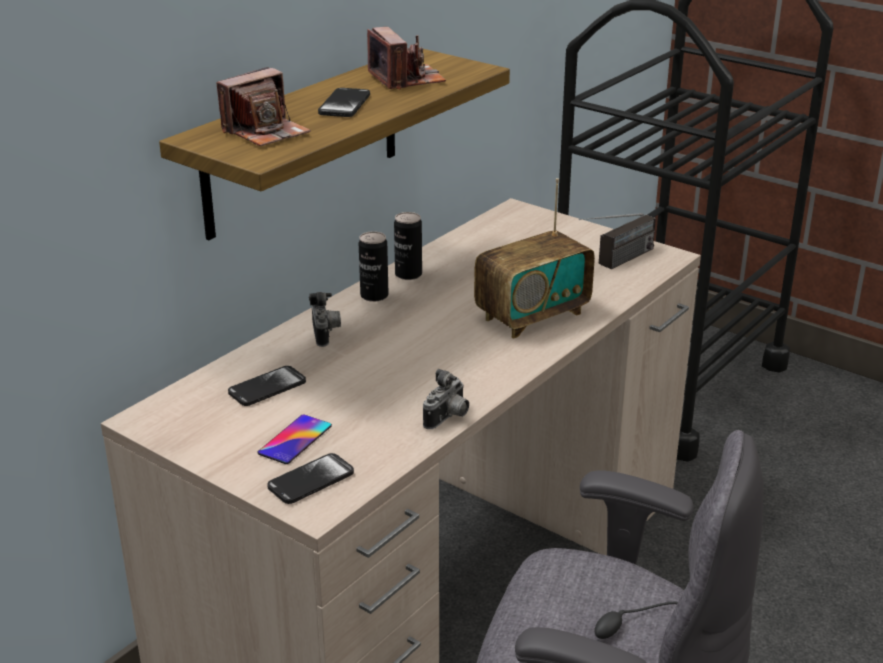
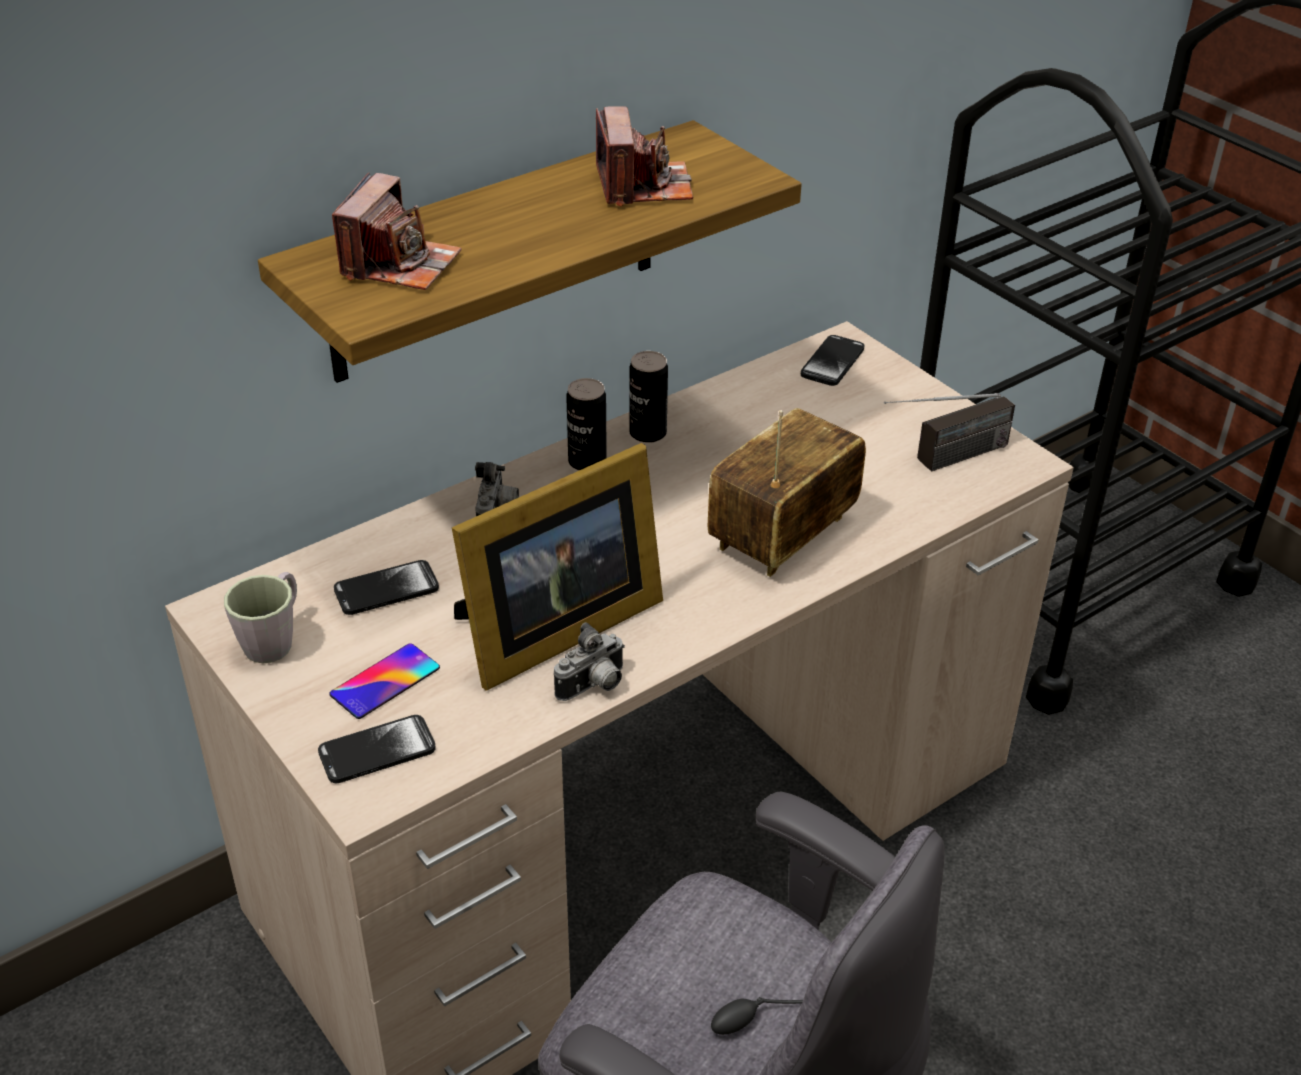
camera: 15 degrees right, 10 degrees up
(197, 429) = (274, 639): none -> grey mug
(266, 132) = (399, 264): camera -> camera turned 45 degrees counterclockwise
(344, 104) = (532, 225): phone -> phone (832, 362)
(401, 392) = (552, 630): none -> picture frame
(532, 316) = (783, 534): radio -> radio turned 150 degrees clockwise

